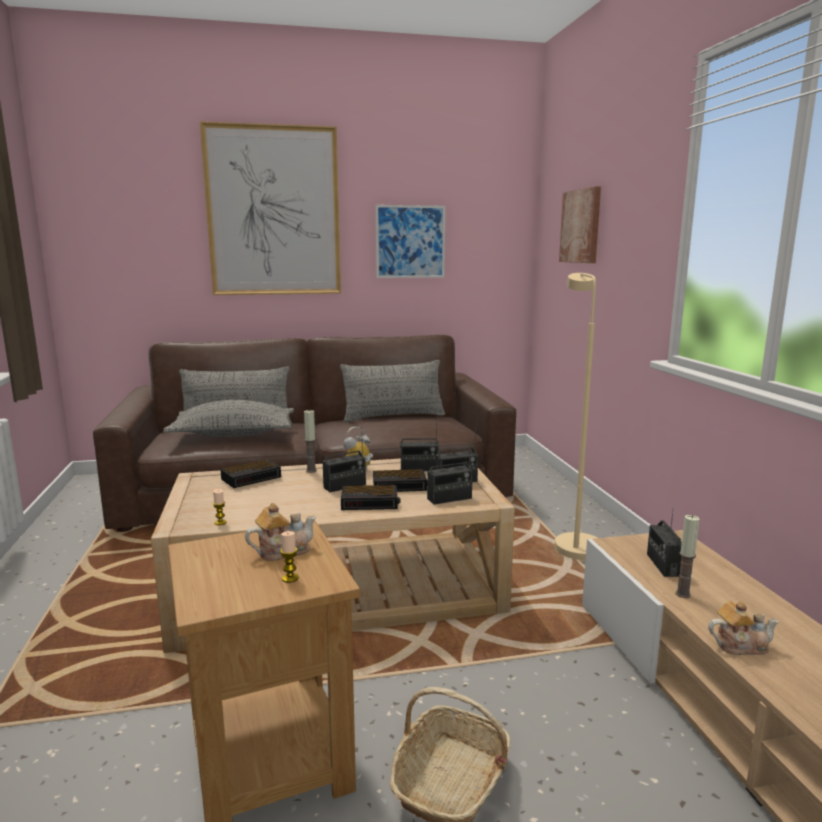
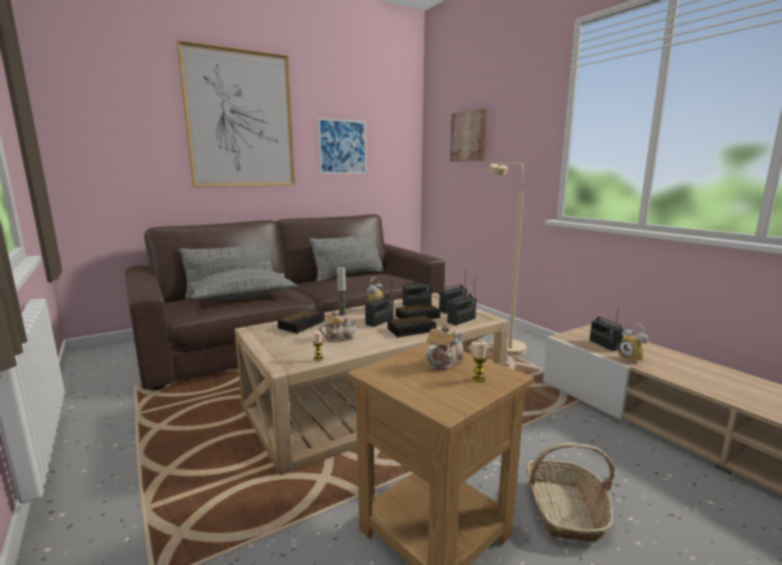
camera: 20 degrees left, 0 degrees up
(682, 594) = (633, 359): candle -> alarm clock
(739, 645) = (692, 381): teapot -> teapot (338, 338)

